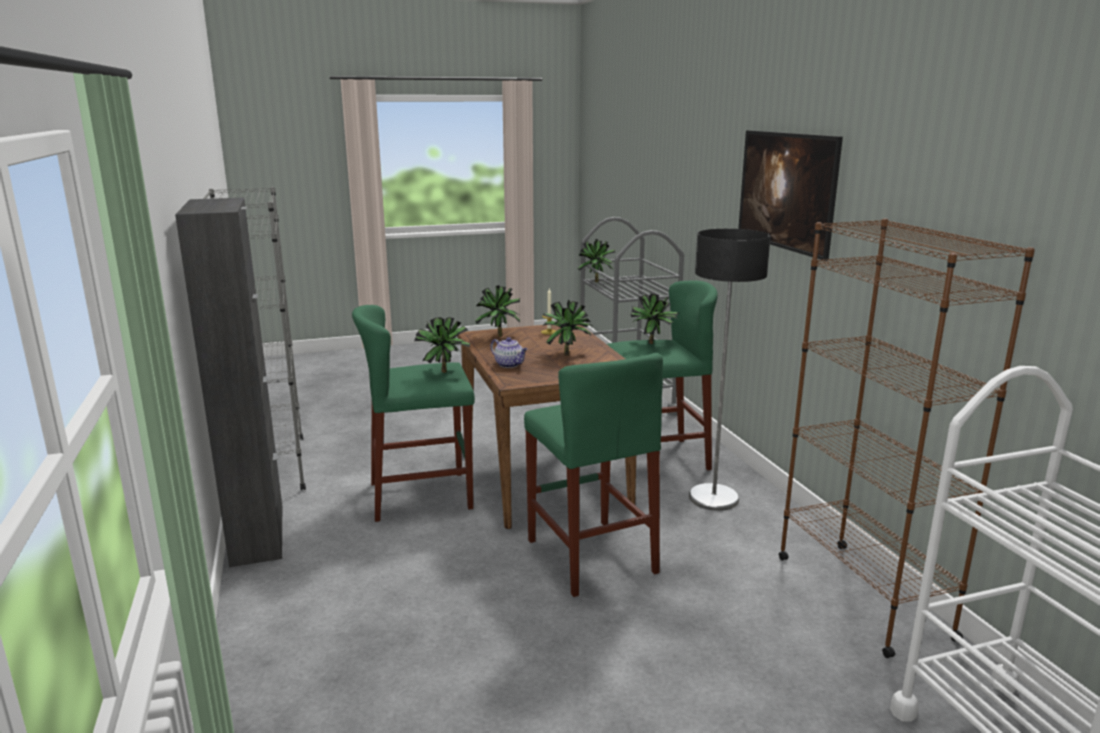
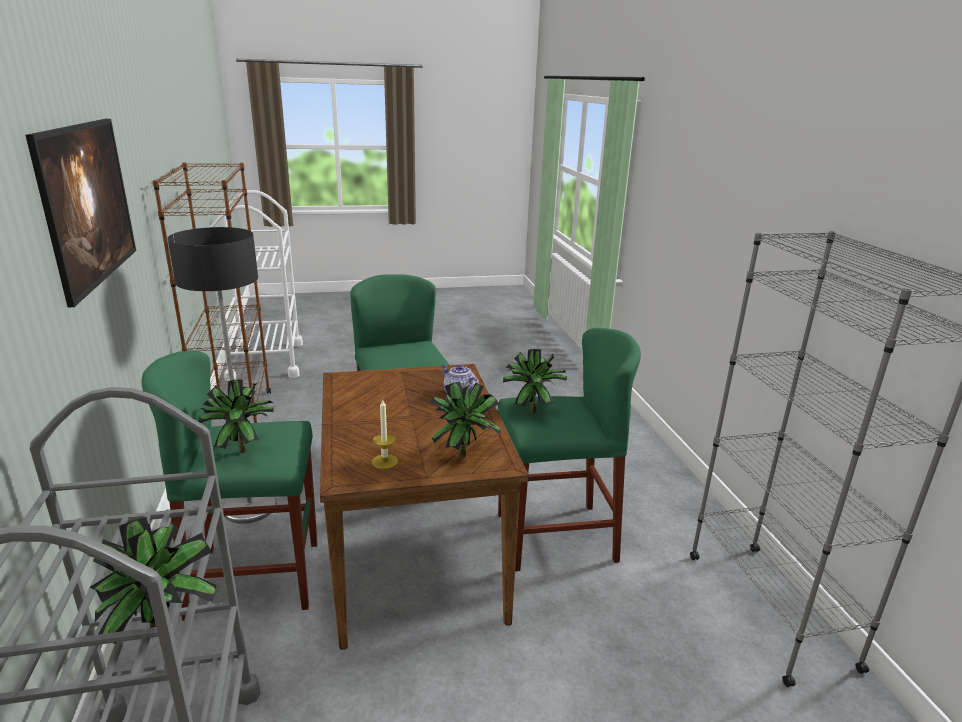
camera: 175 degrees left, 5 degrees up
(257, 535) = (691, 500): black cabinet -> none
(566, 354) = (386, 407): potted plant -> none

